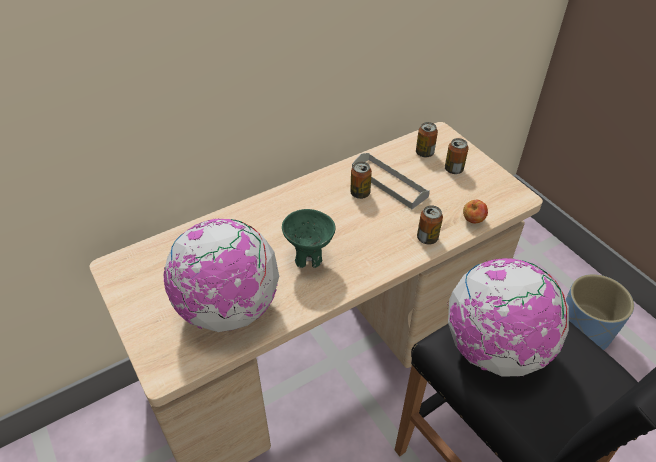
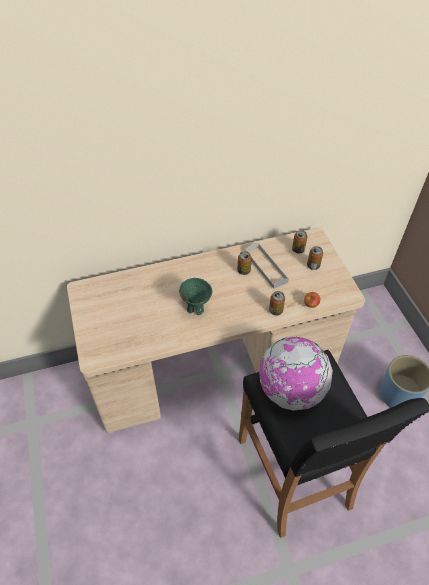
camera: 15 degrees right, 5 degrees up
(228, 309) = (138, 330): globe -> none

